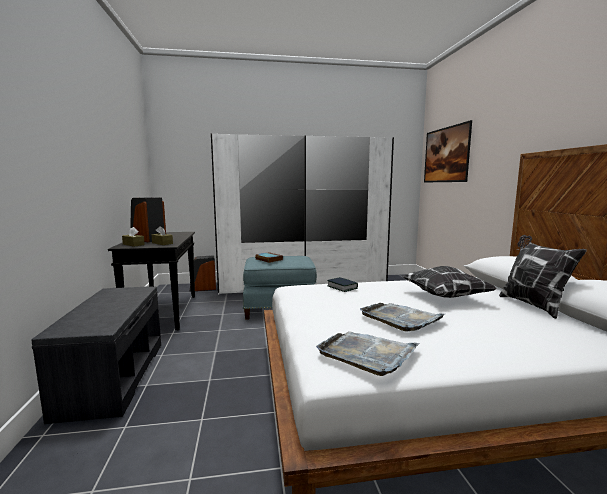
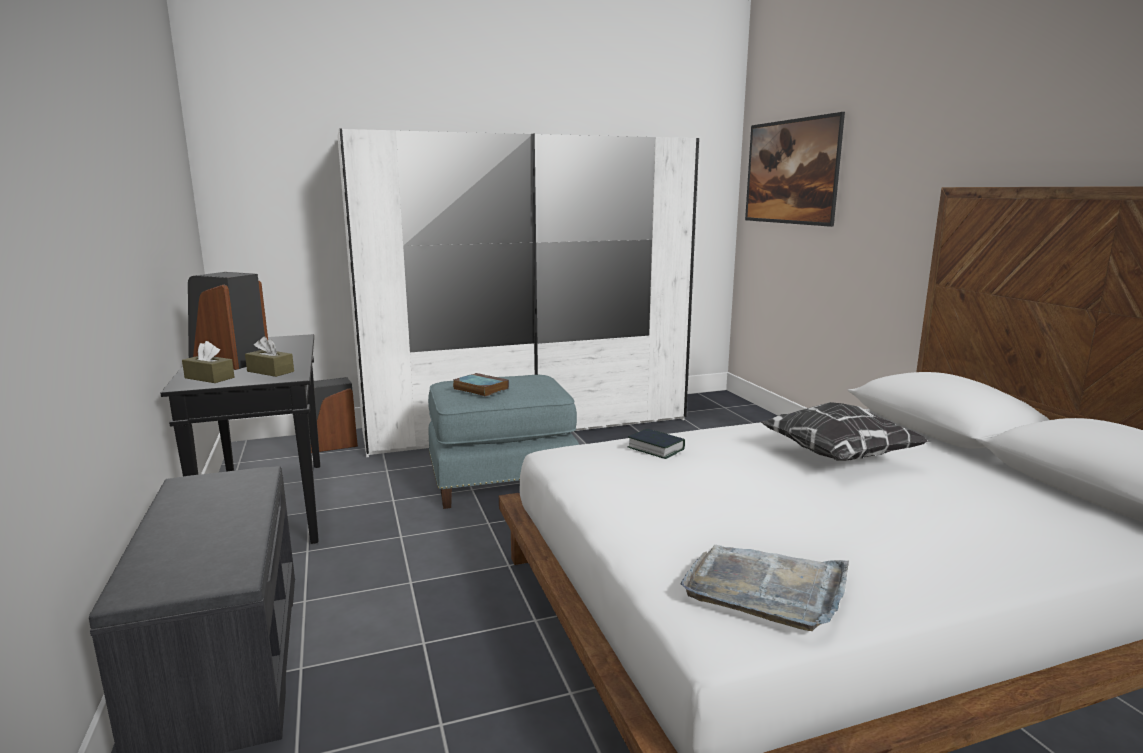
camera: 10 degrees left, 5 degrees up
(400, 318) = (787, 509): grey tray -> none
(532, 305) = (980, 464): pillow -> none

